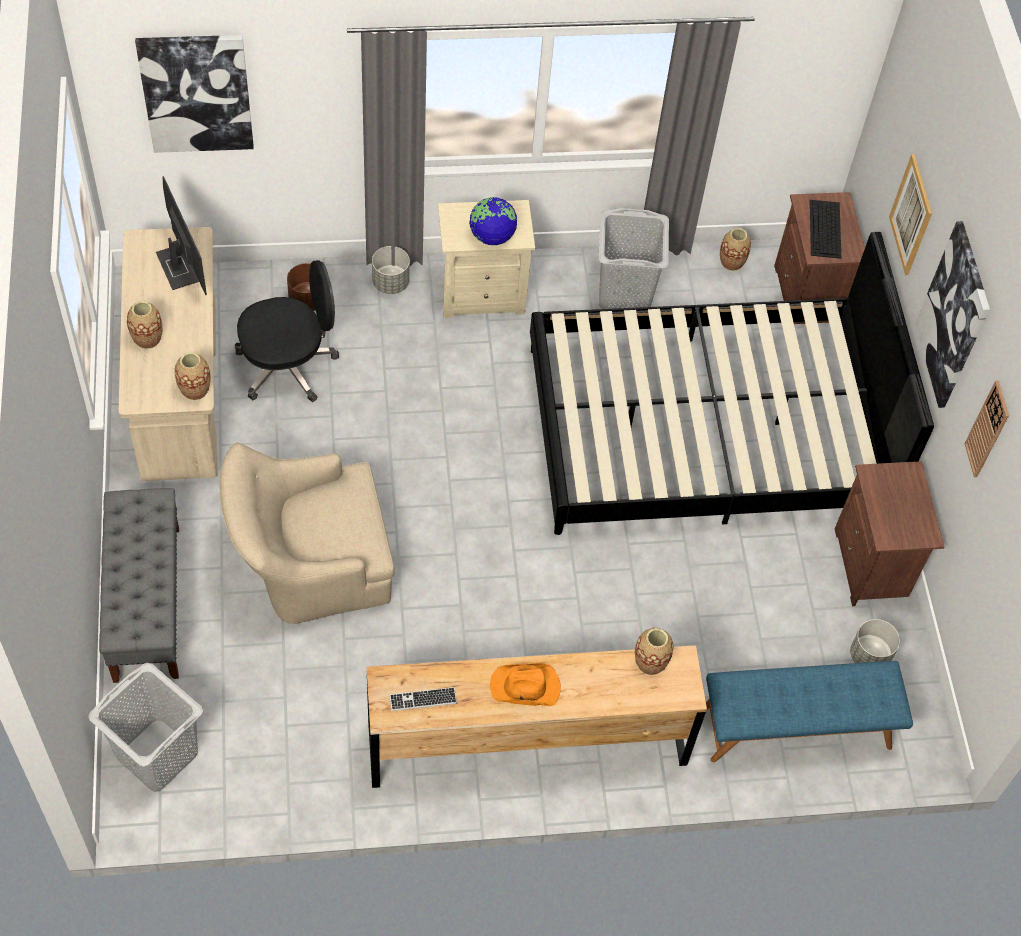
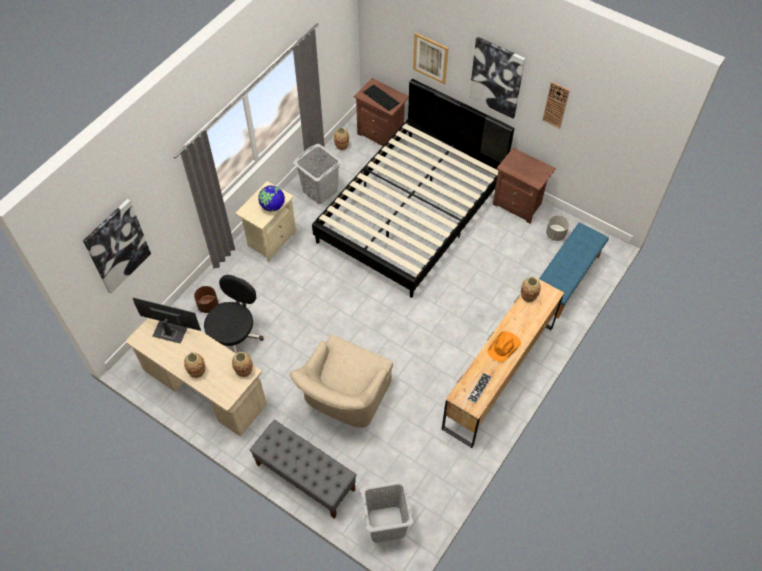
camera: 45 degrees left, 0 degrees up
(391, 283) = (231, 268): grey planter -> none

